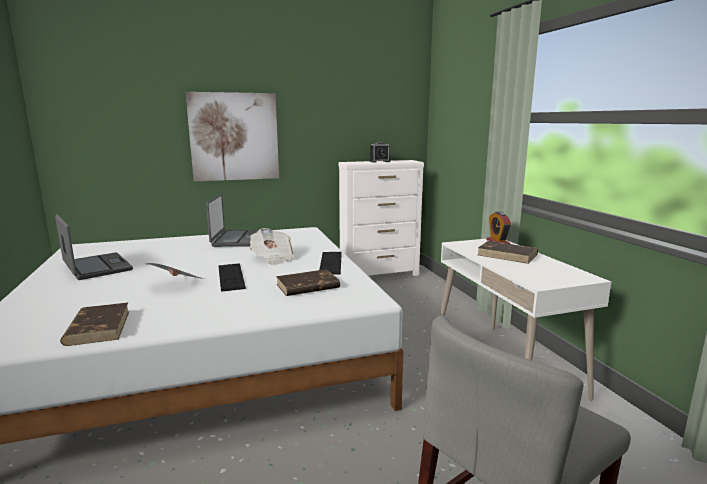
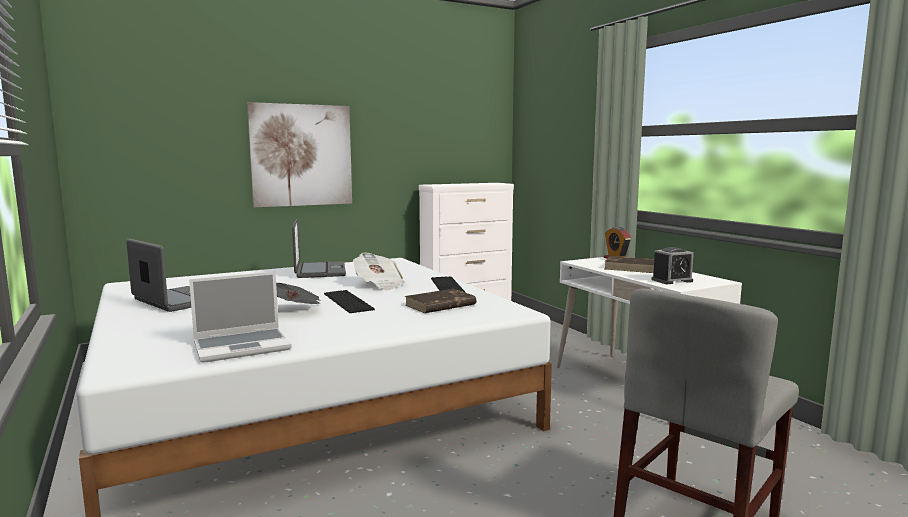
camera: 10 degrees left, 5 degrees down
(98, 327) = (243, 346): brown book -> laptop
(379, 161) = (464, 183): alarm clock -> alarm clock (672, 280)

